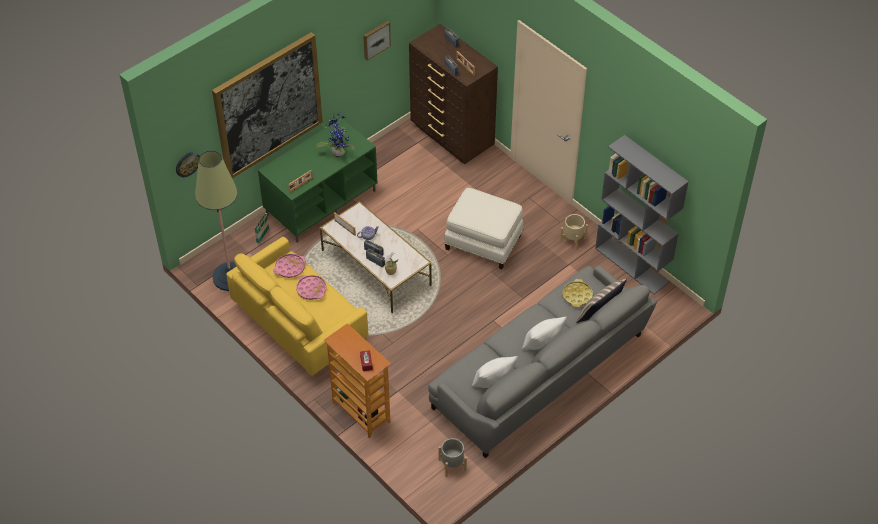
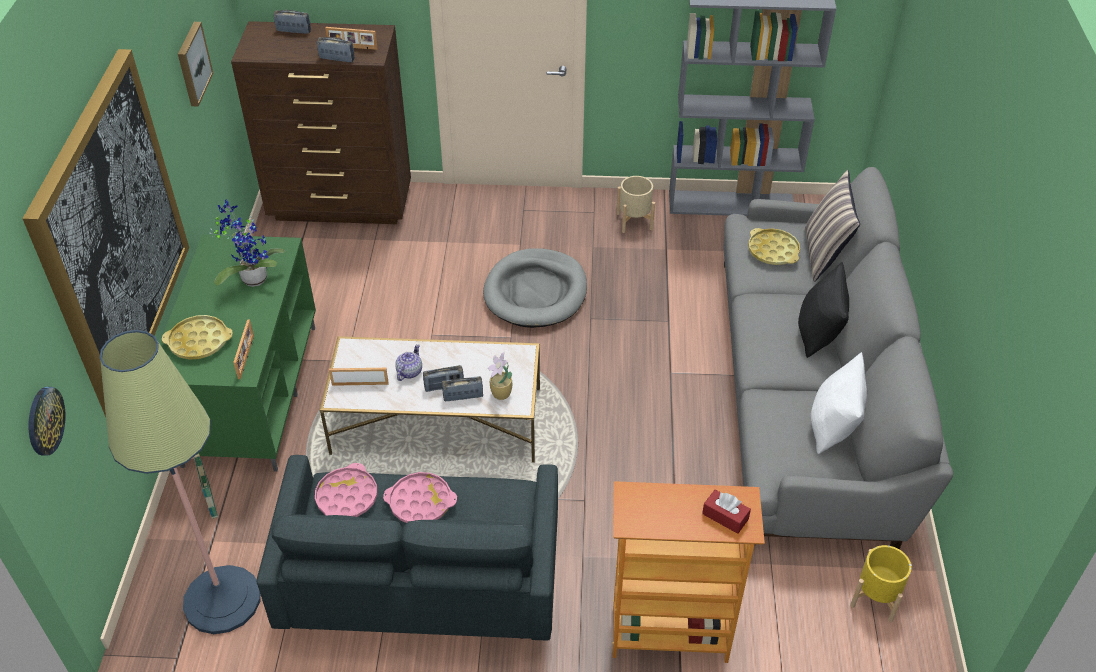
camera: 45 degrees left, 5 degrees down
(291, 166) = (199, 342): none -> yellow tray
(299, 324) = (421, 584): yellow sofa -> grey sofa
(452, 464) = (876, 597): grey planter -> yellow planter
(483, 241) = (536, 292): white ottoman -> grey dog bed
(542, 343) = (818, 333): white pillow -> black pillow

